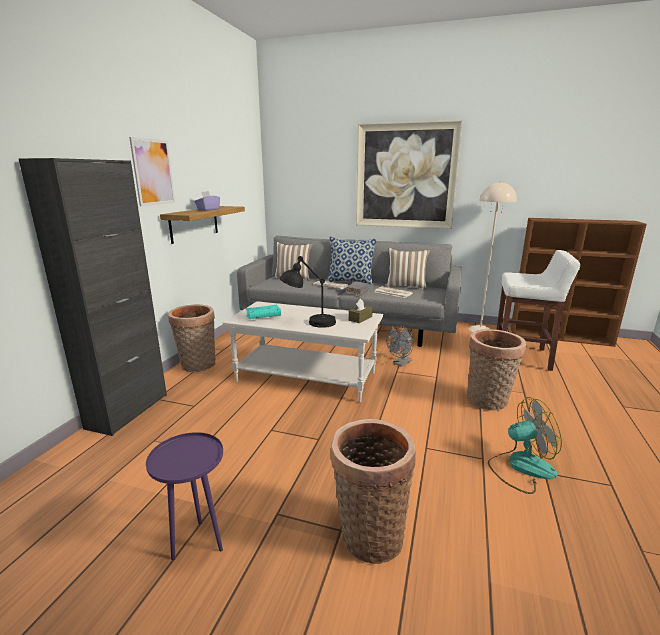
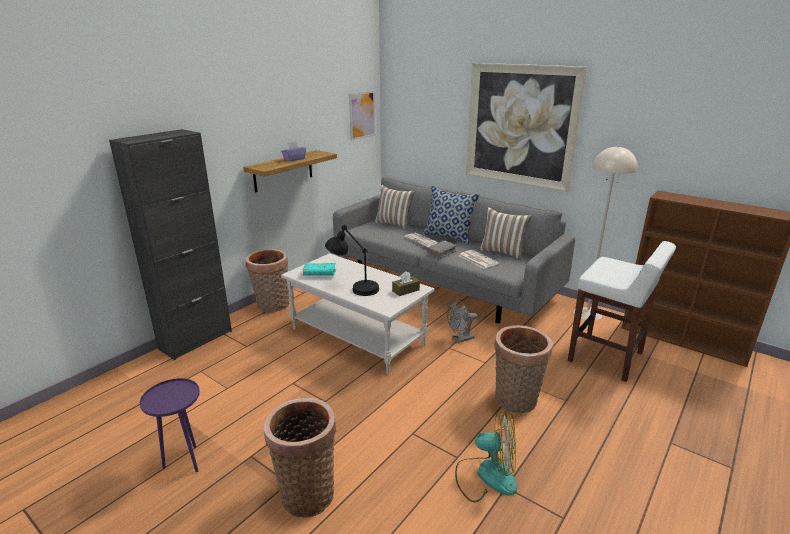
camera: 20 degrees right, 5 degrees up
(153, 172) = (237, 129): picture -> picture (362, 115)

